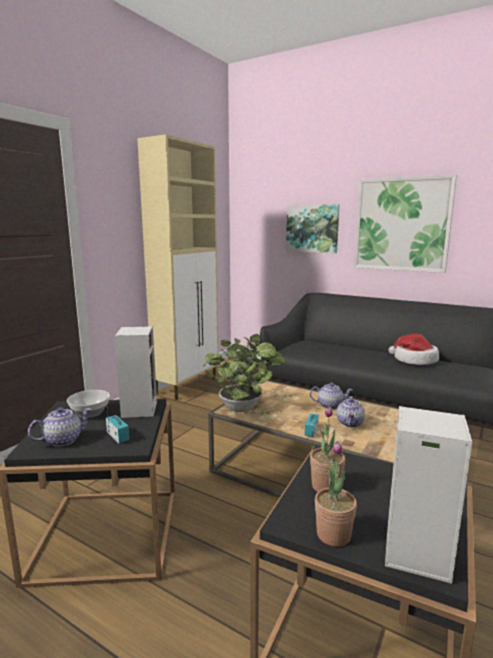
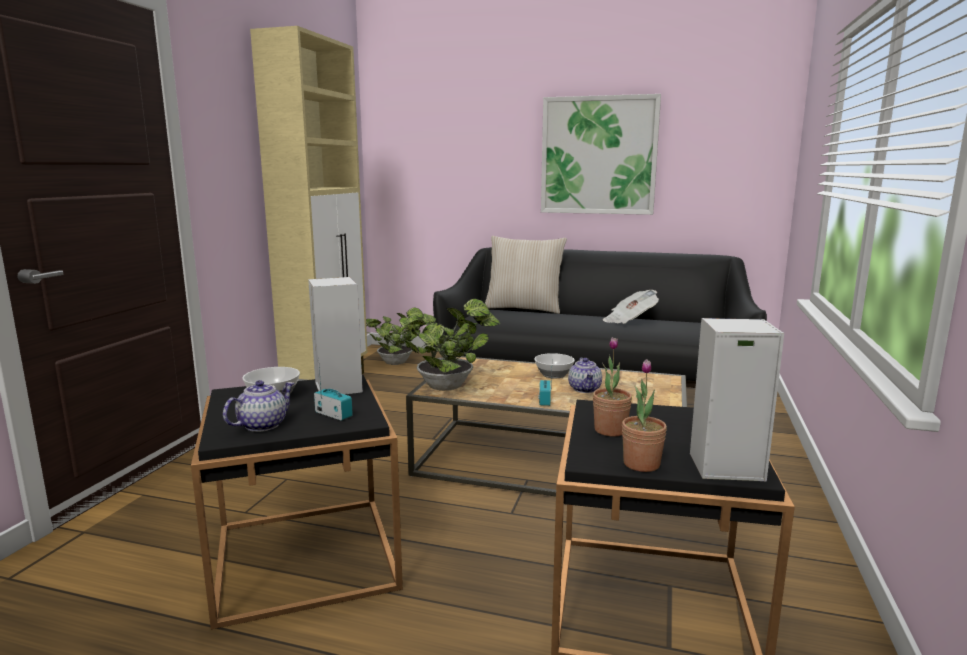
camera: 15 degrees left, 0 degrees up
(312, 228) = (483, 162): picture -> none
(330, 405) = (553, 375): teapot -> bowl
(333, 341) = (524, 308): none -> beige pillow
(414, 360) = (629, 321): hat -> newspaper

